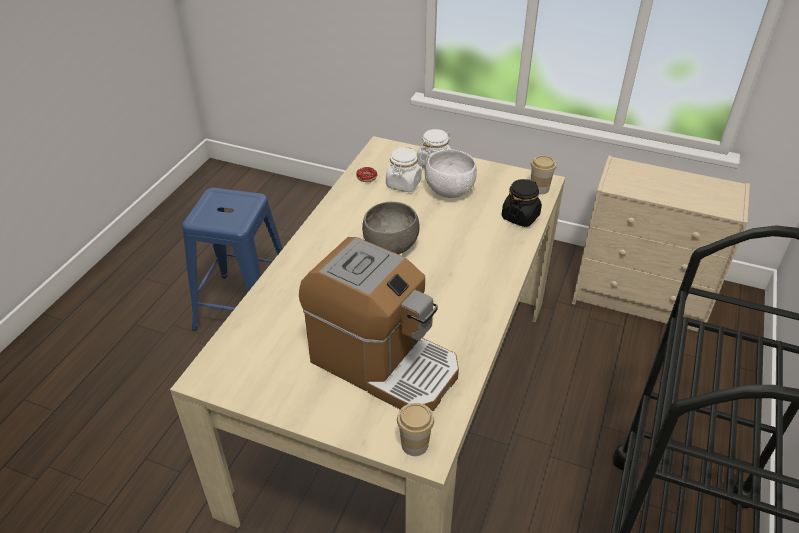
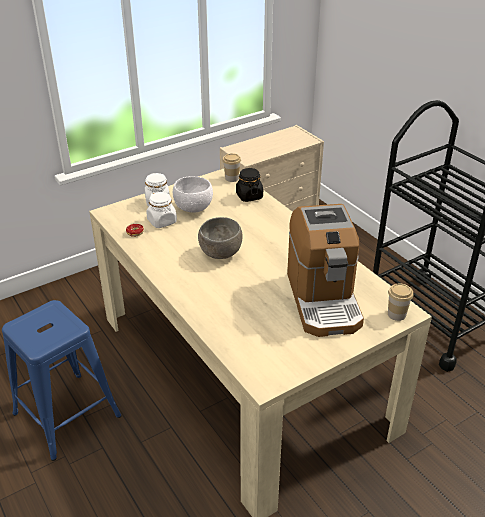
camera: 55 degrees left, 5 degrees down
(383, 363) = (323, 299): coffee machine -> coffee machine turned 105 degrees clockwise

